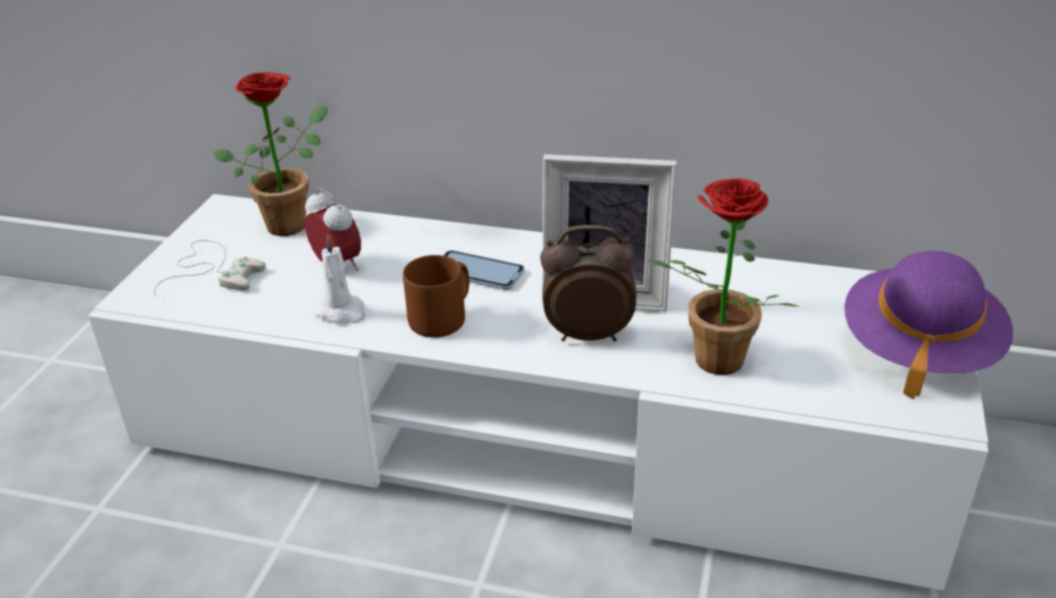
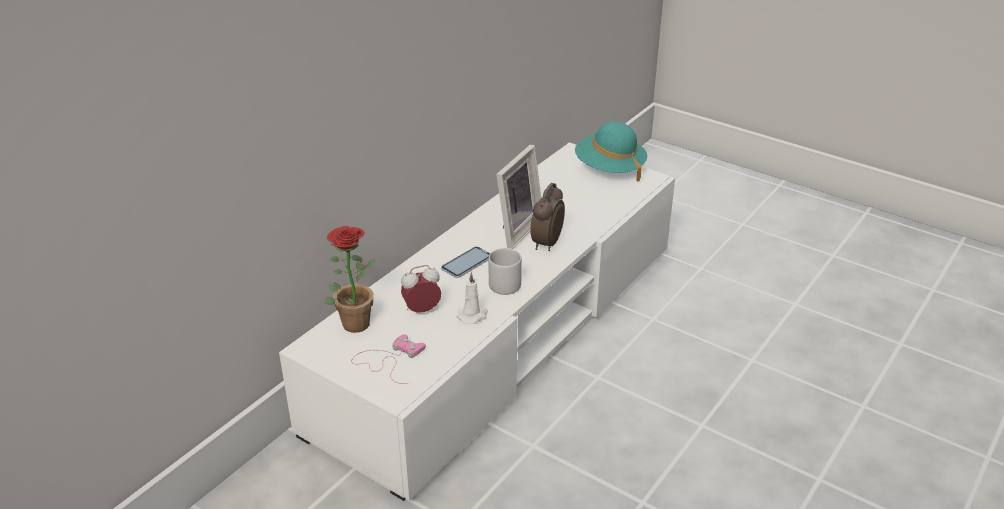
camera: 70 degrees left, 0 degrees up
(212, 270) = (388, 360): white game controller -> pink game controller
(442, 318) = (502, 283): brown mug -> grey mug
(710, 364) = (589, 218): potted plant -> none
(918, 350) = (609, 169): purple hat -> turquoise hat

